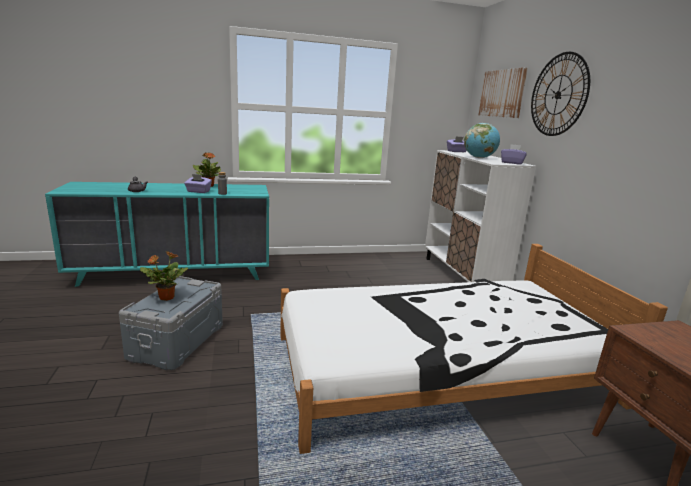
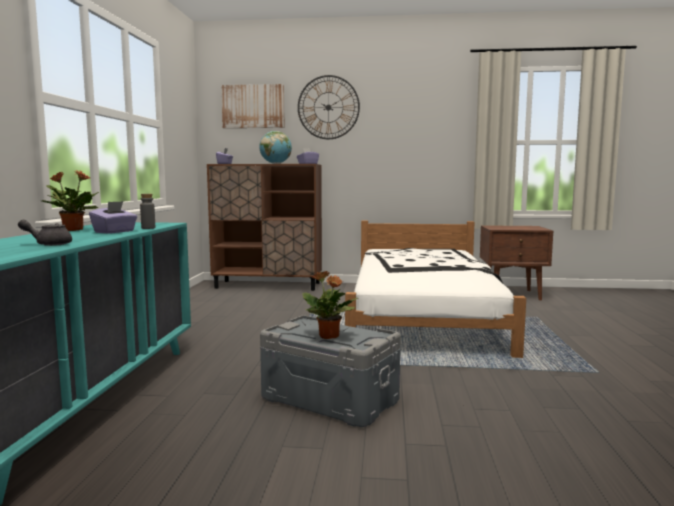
camera: 70 degrees left, 10 degrees down
(462, 275) = (268, 285): white cabinet -> brown cabinet

